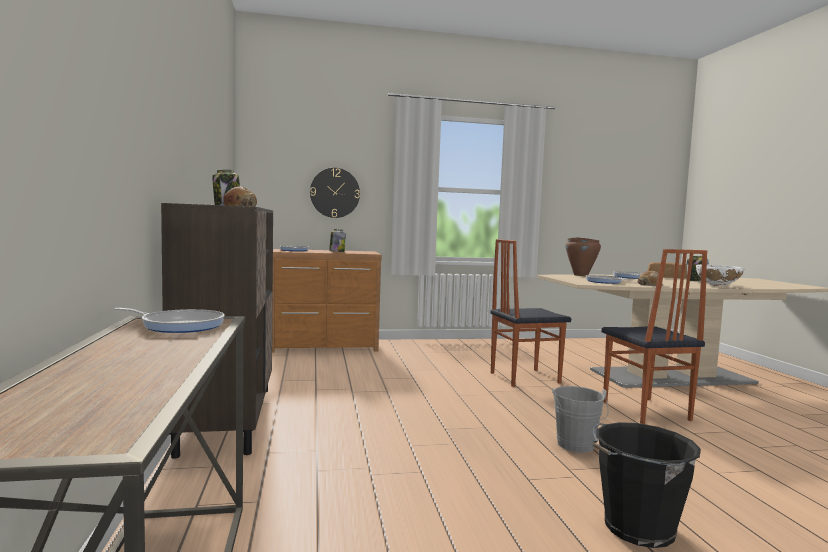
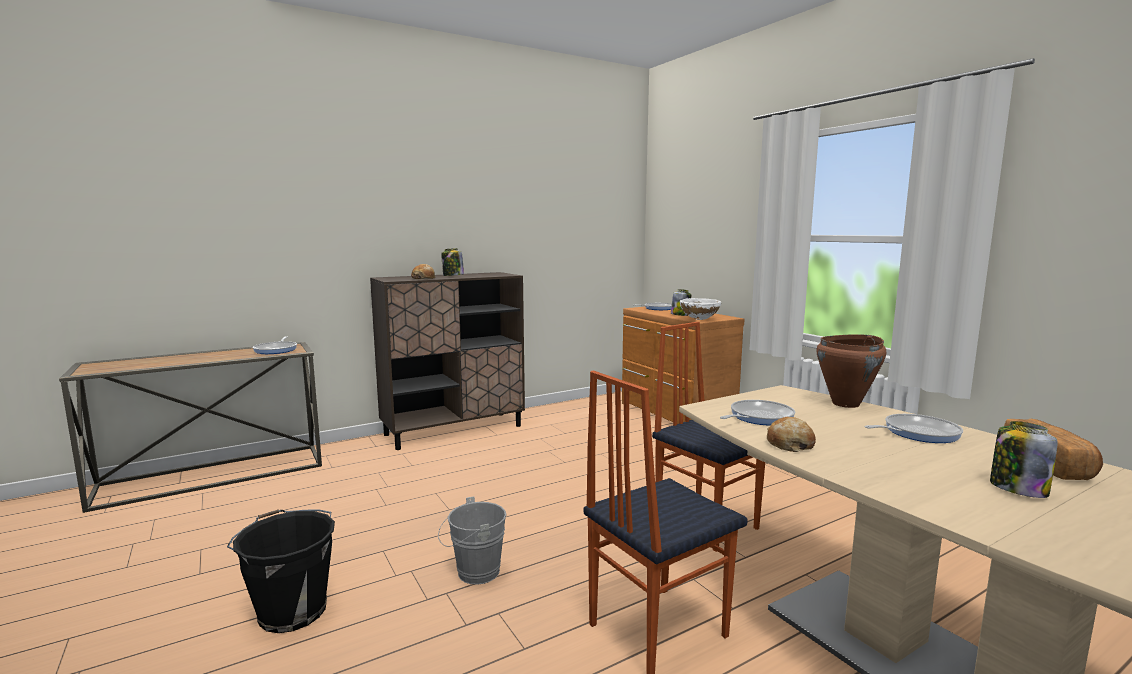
camera: 70 degrees right, 5 degrees up
(335, 193) = (712, 246): wall clock -> none
(717, 286) = (933, 504): white bowl -> white bowl (699, 320)

